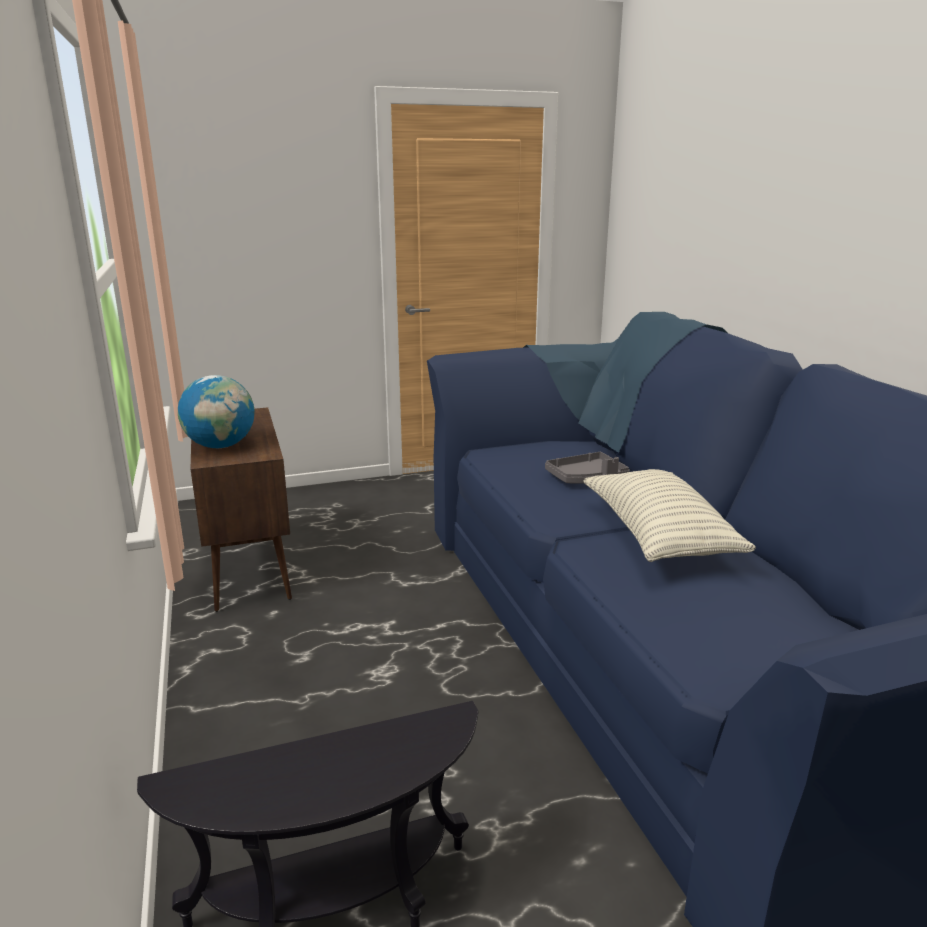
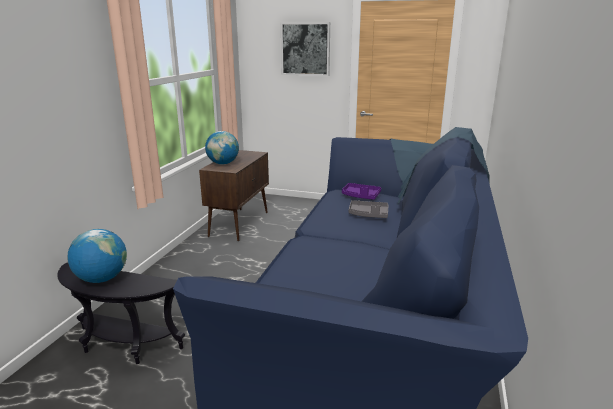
camera: 35 degrees right, 0 degrees up
(289, 194) = (305, 49): none -> picture
(301, 773) = (102, 279): none -> globe
(530, 452) = (361, 196): none -> purple tray
(658, 536) = (350, 247): pillow -> none

